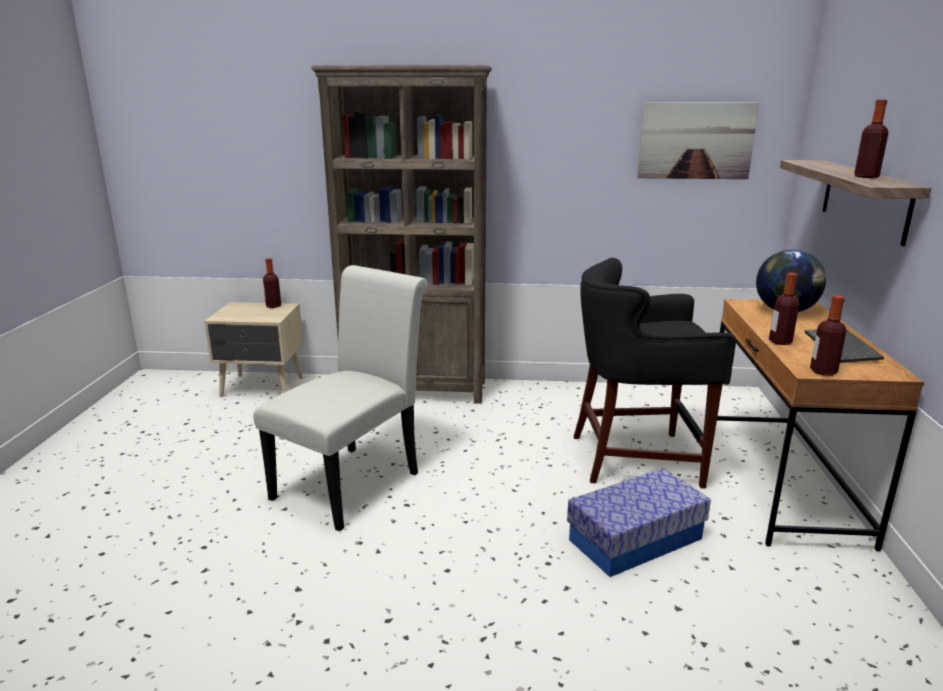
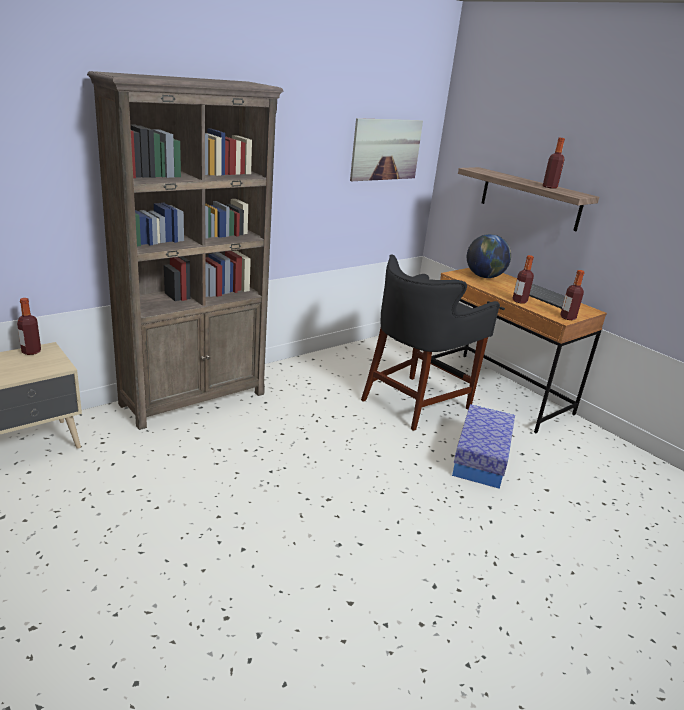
camera: 45 degrees left, 5 degrees up
(353, 481) = (263, 499): white chair -> none

